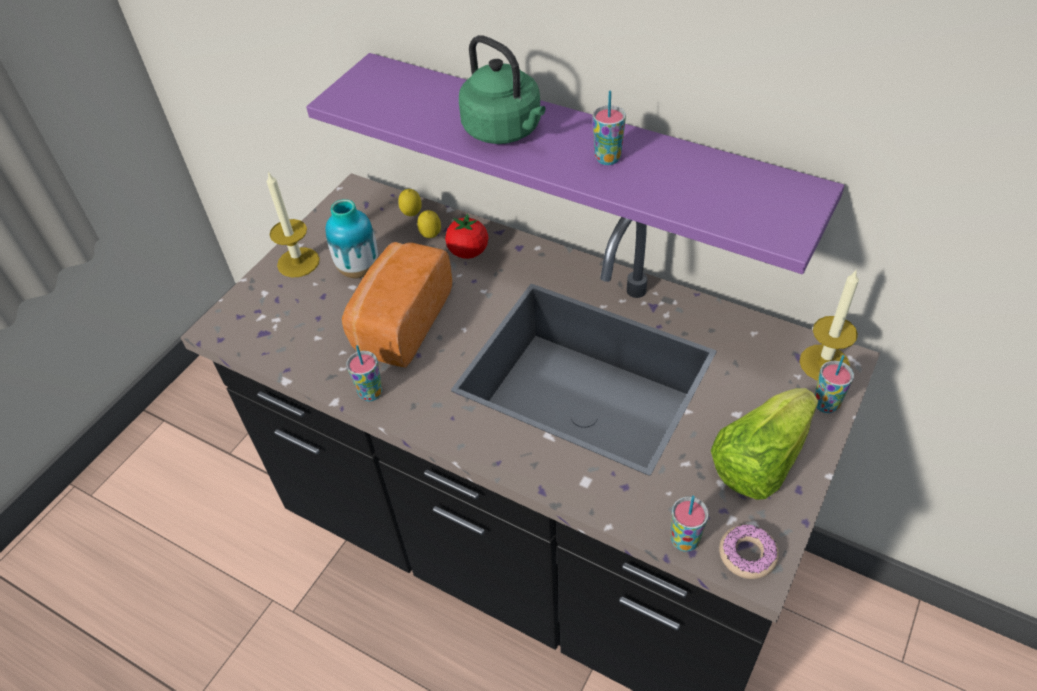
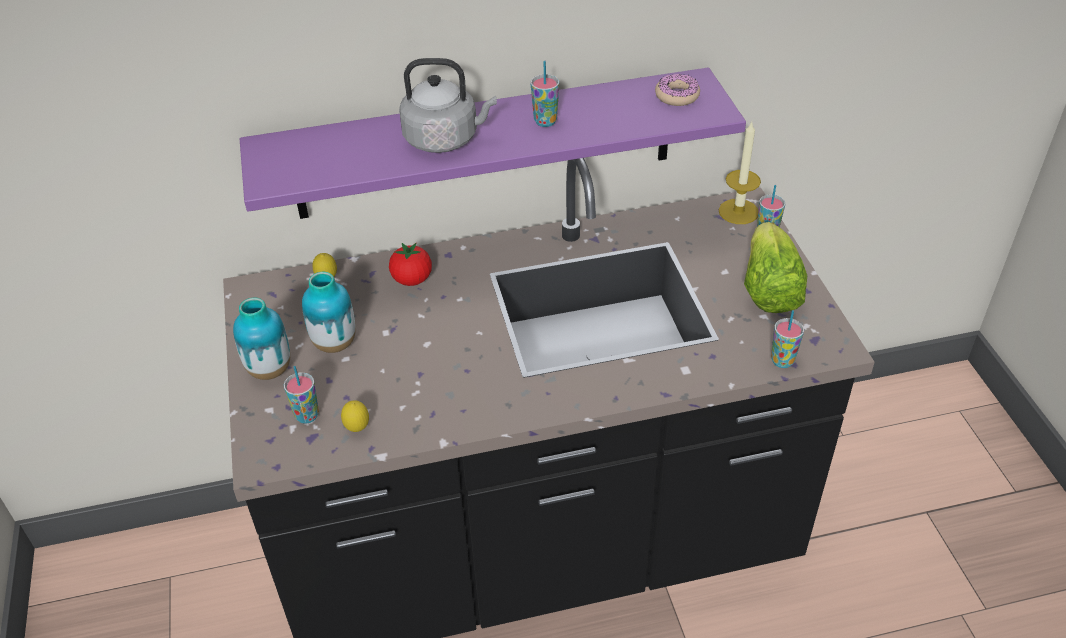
camera: 45 degrees left, 5 degrees down
(298, 262) = (269, 370): candle -> vase
(370, 393) = (464, 418): cup -> cup (307, 416)
(399, 322) = (421, 358): bread -> none
(431, 237) = (365, 286): lemon -> lemon (357, 429)
(505, 131) = (445, 139): green kettle -> grey kettle
(747, 555) = (823, 344): donut -> donut (677, 96)

